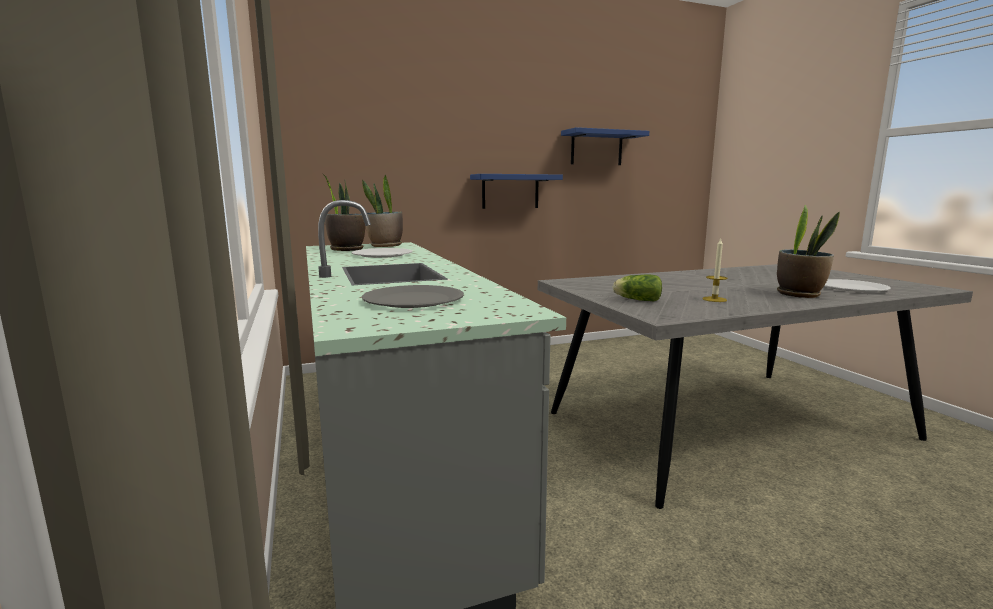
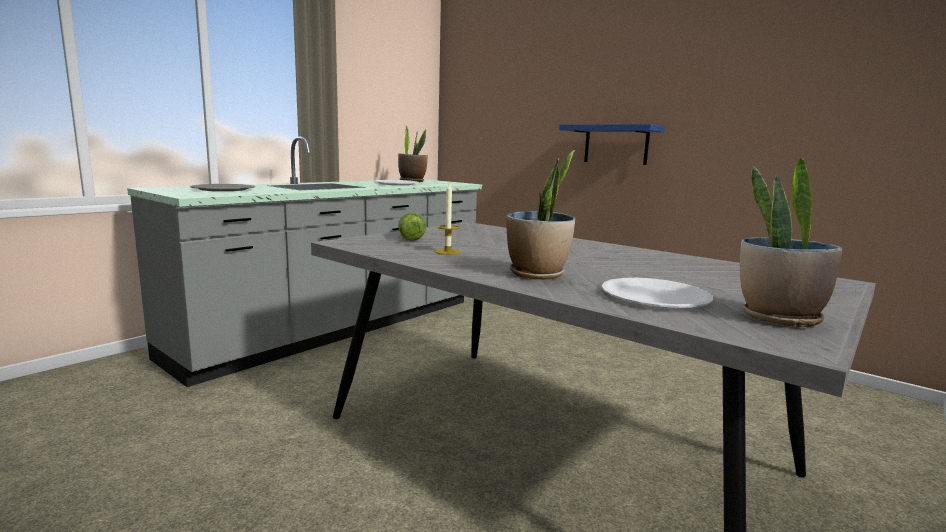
camera: 60 degrees right, 0 degrees up
(385, 246) = (445, 183): potted plant -> potted plant (778, 318)
(596, 148) = (739, 89): blue shelf -> none

